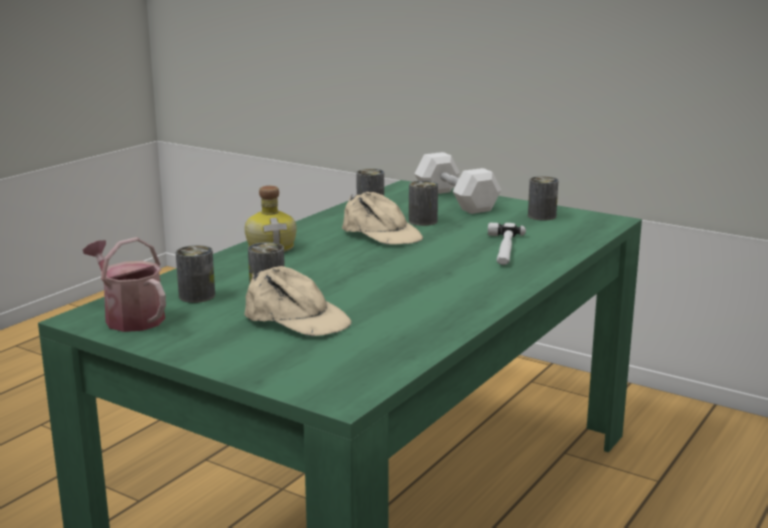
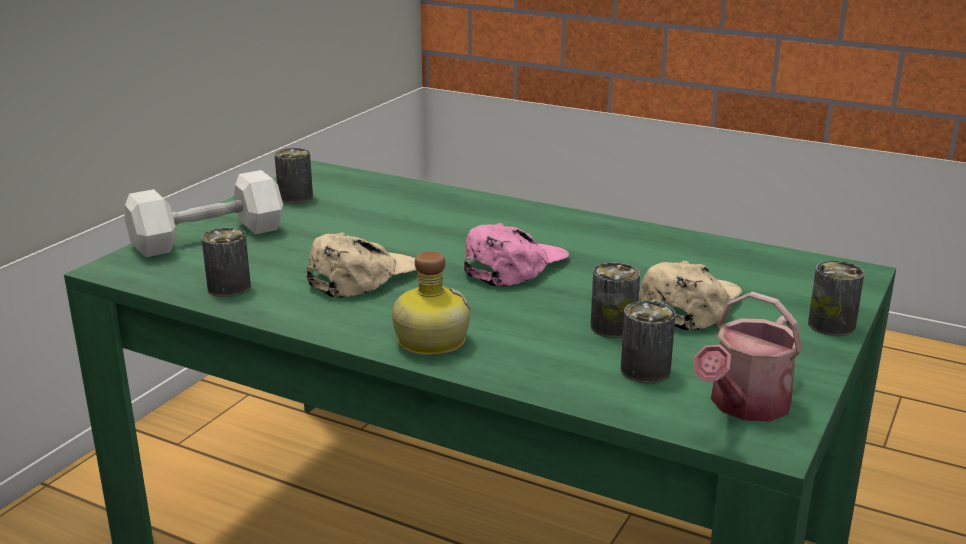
camera: 95 degrees left, 5 degrees up
(390, 271) = (514, 265): none -> pink cap
(423, 221) = (308, 254): can -> can (831, 325)
(503, 249) = (425, 215): hammer -> none

